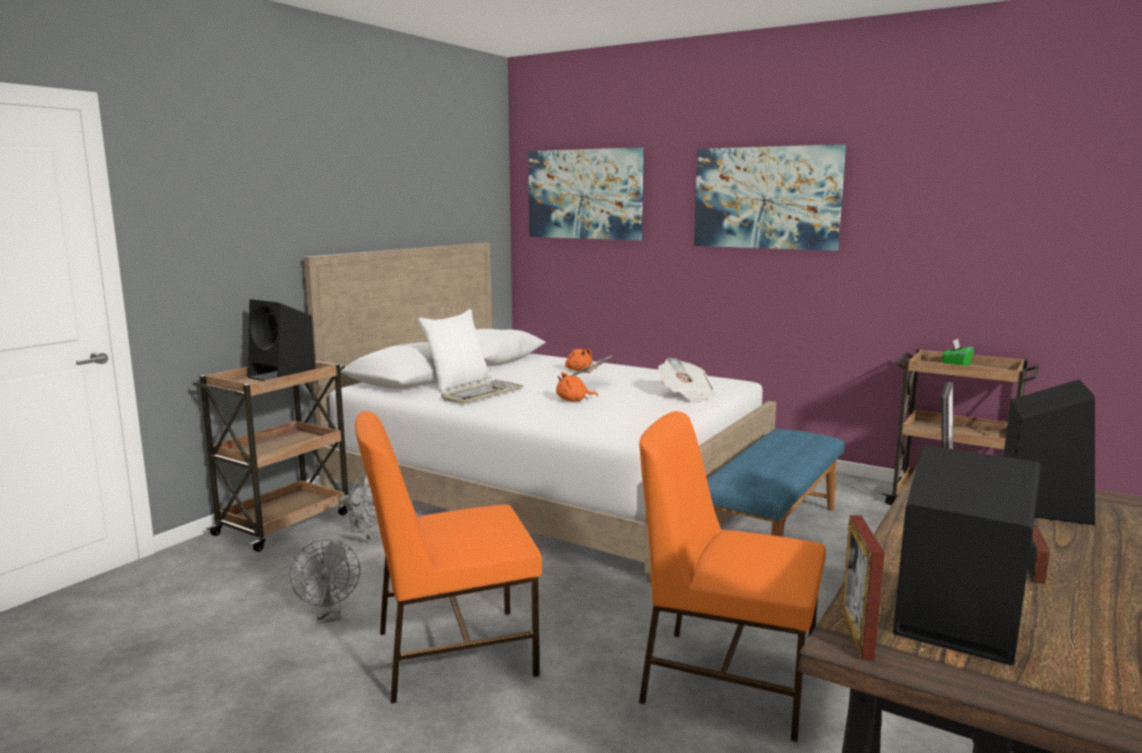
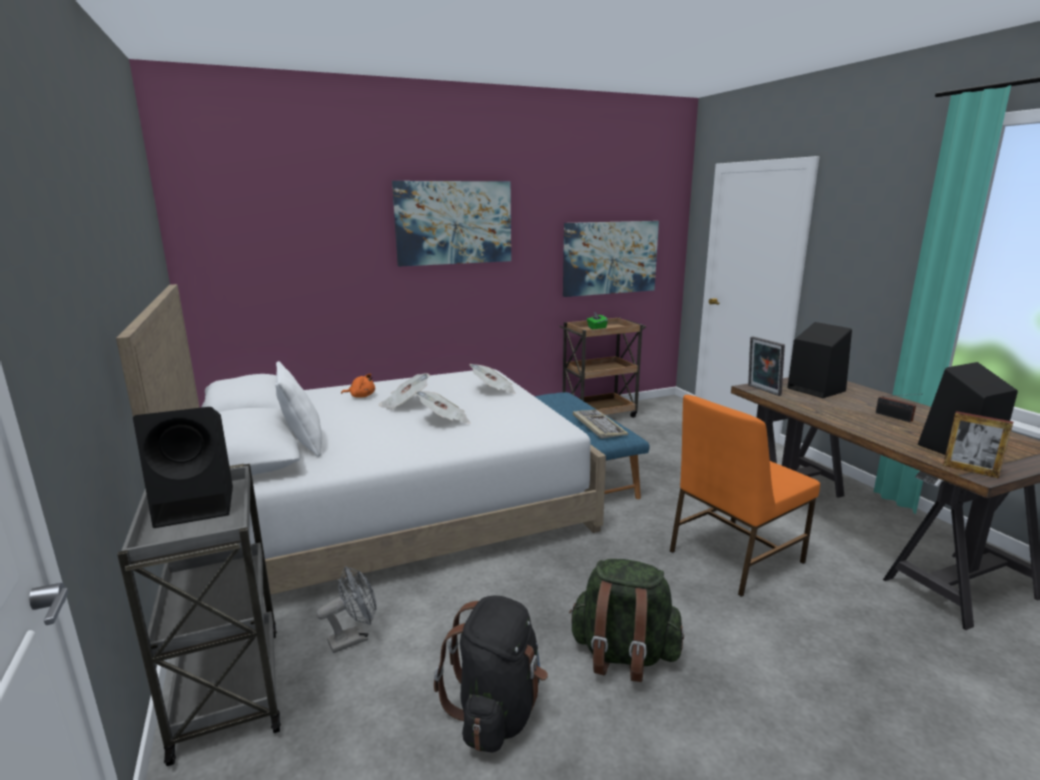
camera: 55 degrees left, 5 degrees up
(285, 523) = (228, 688): brown cart -> grey cart
(329, 616) = (497, 711): grey fan -> black backpack
(451, 653) = (623, 655): orange chair -> green backpack
(482, 395) = (363, 444): keyboard -> keyboard (597, 425)
(574, 400) = (444, 420): orange plush toy -> newspaper
(584, 194) = (270, 223): picture -> picture (610, 258)

